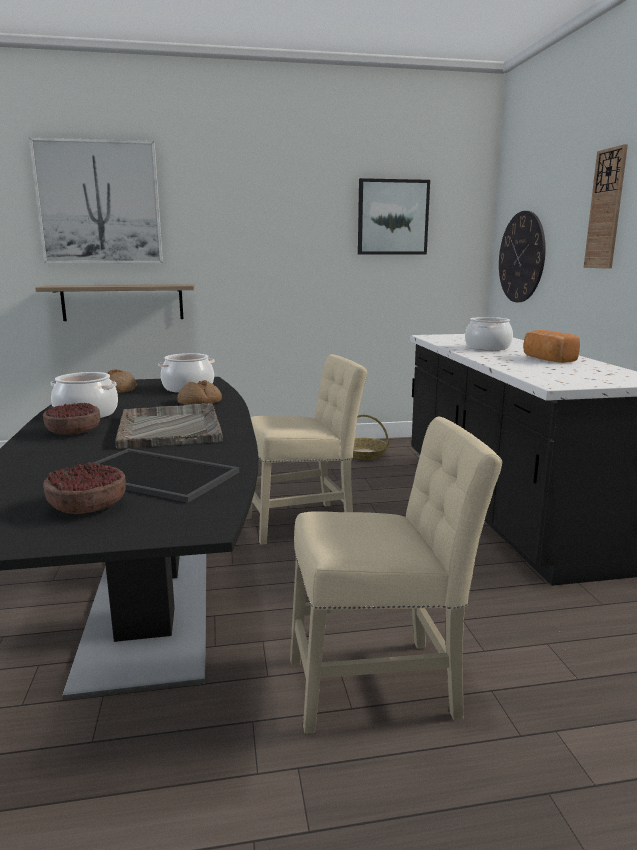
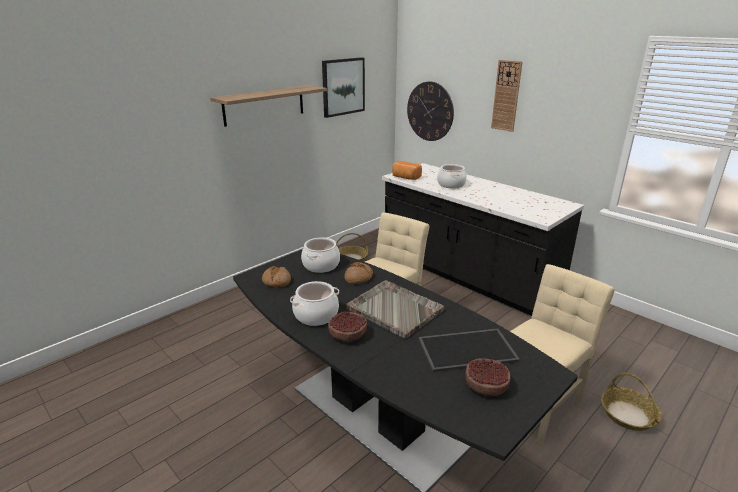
camera: 35 degrees left, 10 degrees up
(99, 203) = (130, 105): picture -> none
(123, 302) = (160, 189): shelf -> shelf (264, 105)
(538, 782) = (628, 415): none -> basket
(547, 359) = (499, 192): bread -> bread (405, 177)

